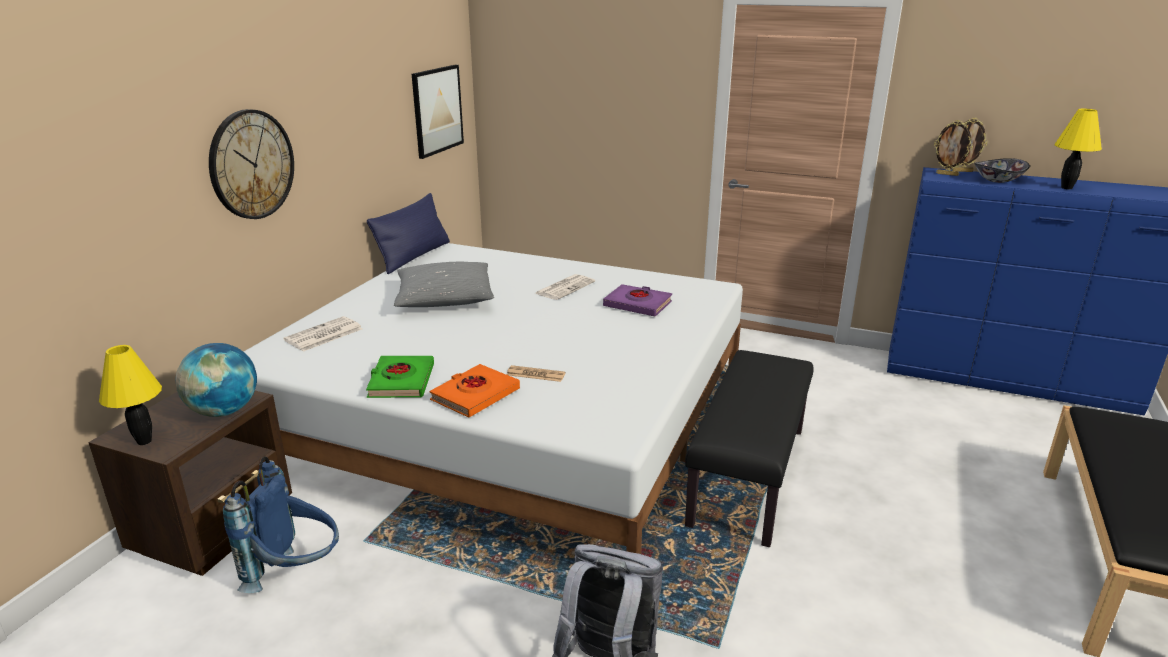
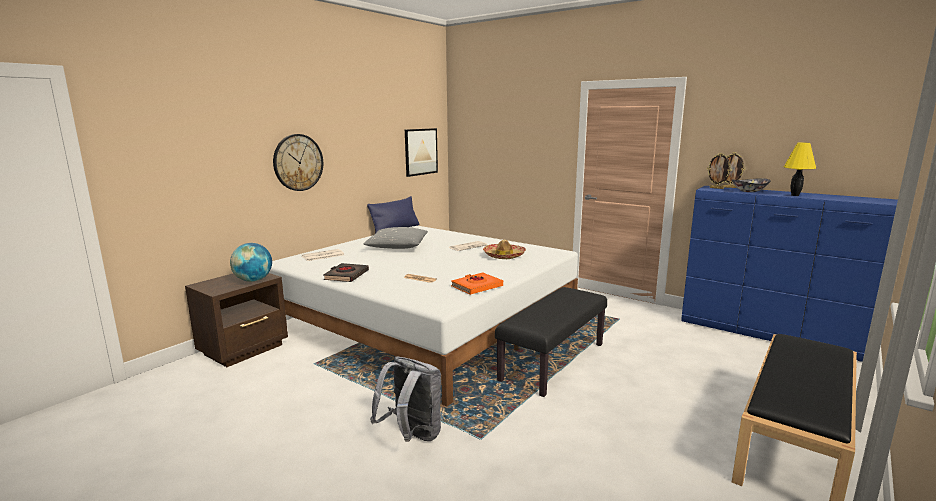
camera: 15 degrees right, 10 degrees down
(144, 441) = (209, 287): yellow table lamp -> none
(296, 574) = (271, 373): blue backpack -> none
(401, 382) = (346, 276): green book -> black book
(475, 395) = (380, 284): orange book -> orange book (476, 287)
(638, 305) = (504, 256): purple book -> hat

